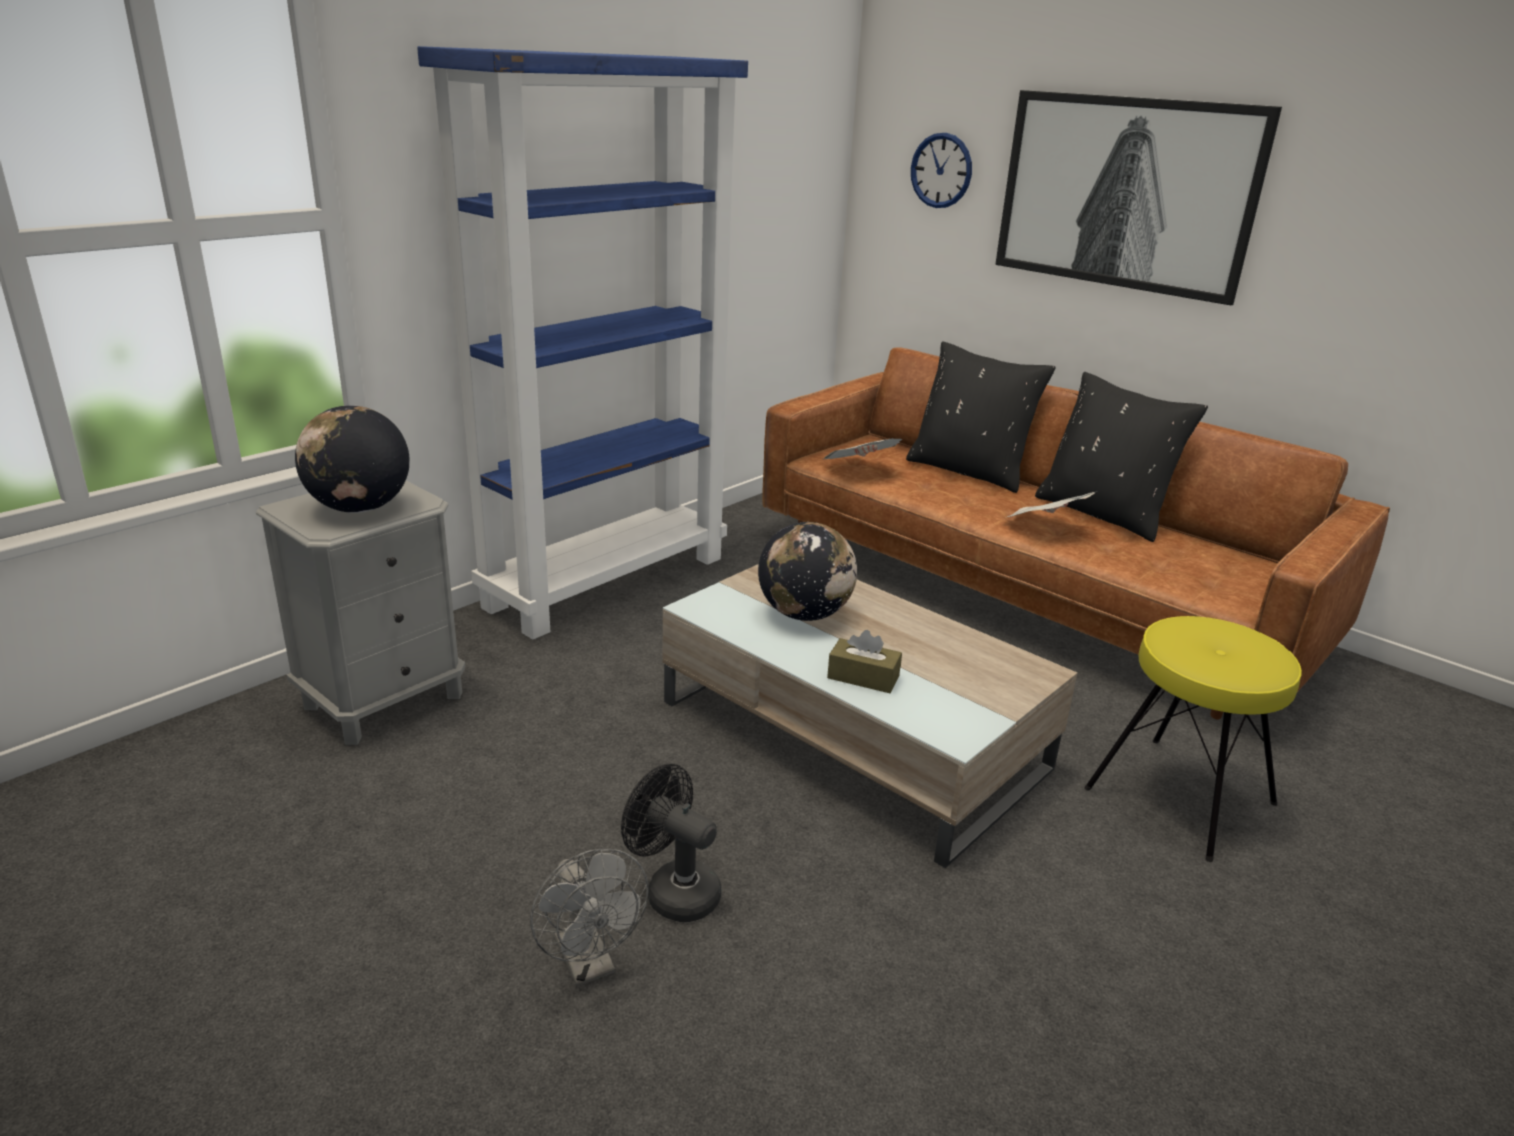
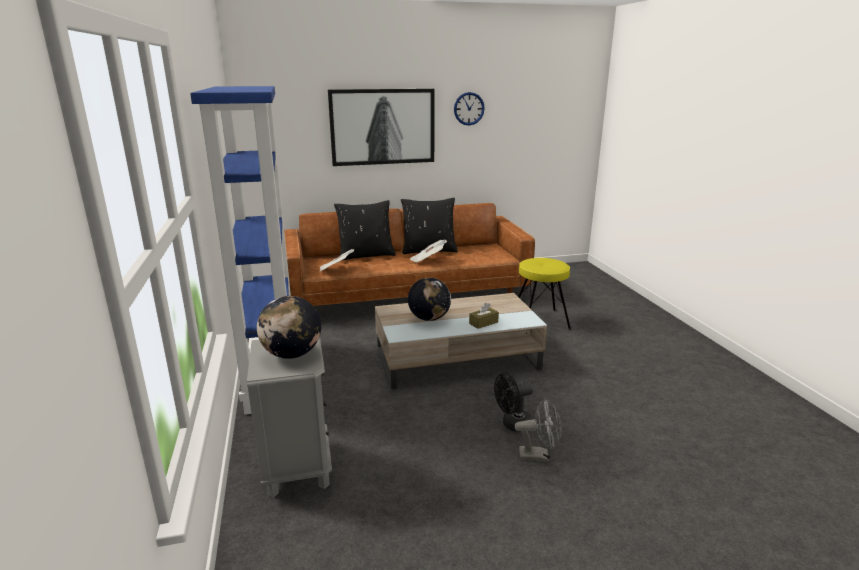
camera: 55 degrees left, 5 degrees down
(941, 170) = (290, 129): wall clock -> wall clock (469, 108)

